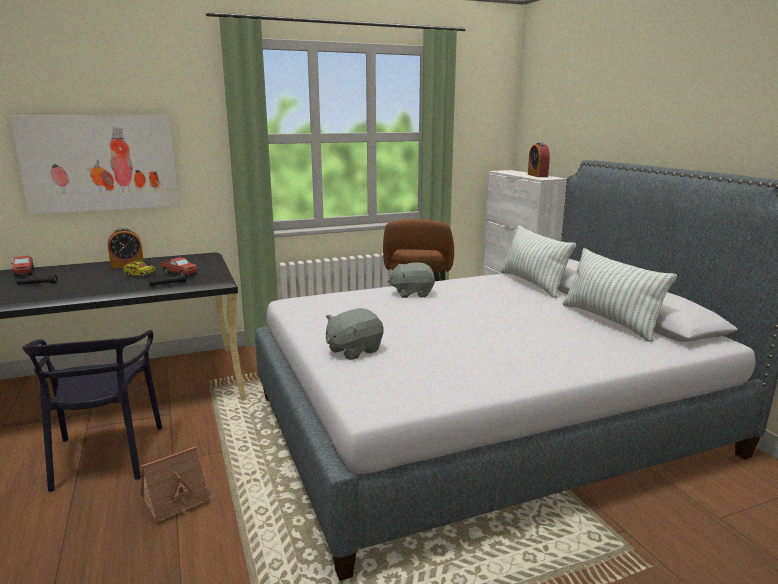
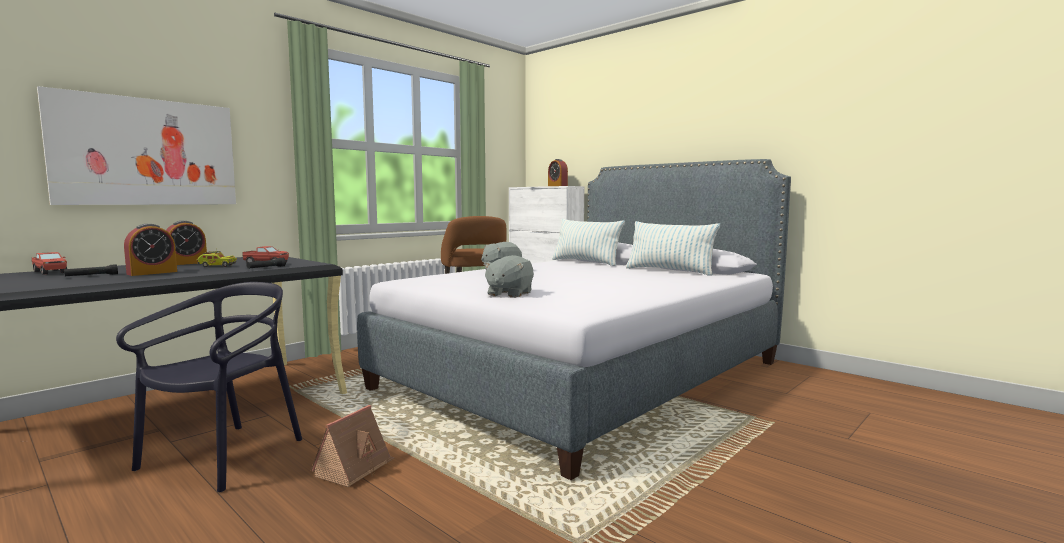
camera: 25 degrees left, 10 degrees down
(80, 284) = (152, 273): none -> alarm clock
(105, 456) = (224, 456): black chair -> black chair turned 120 degrees counterclockwise

